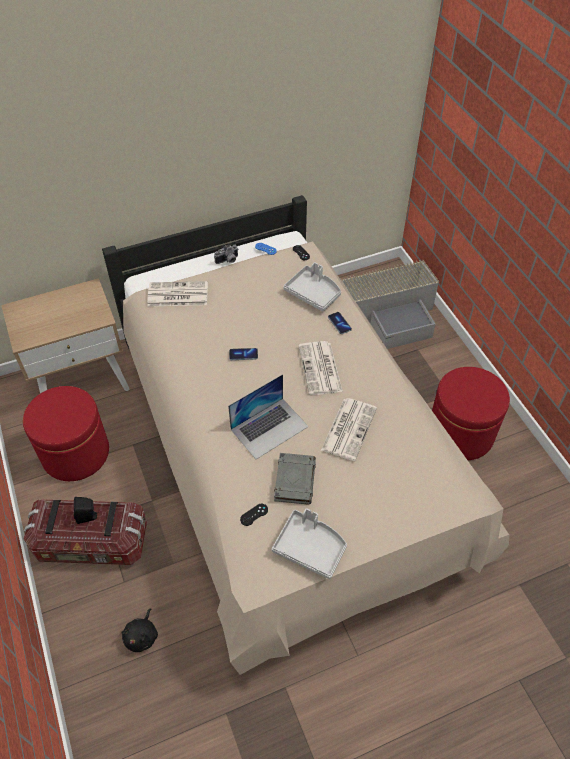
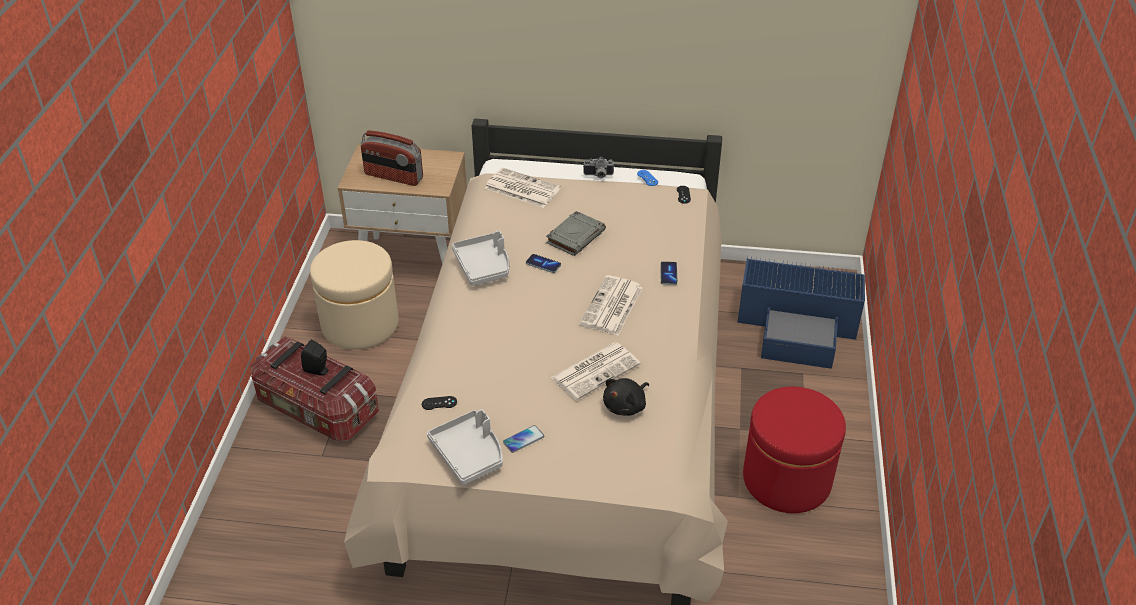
camera: 30 degrees right, 10 degrees down
(55, 323) = (393, 176): none -> radio
(75, 453) = (360, 324): red ottoman -> beige ottoman
(142, 636) = (304, 509): black plush toy -> black plush toy (626, 406)
(269, 427) = (515, 337): laptop -> none
(294, 480) = (502, 391): grey book -> grey book (576, 236)
(313, 293) = (664, 236): grey tray -> grey tray (484, 266)
(341, 514) = (523, 439): none -> phone
(391, 314) = (799, 325): grey storage box -> blue storage box

